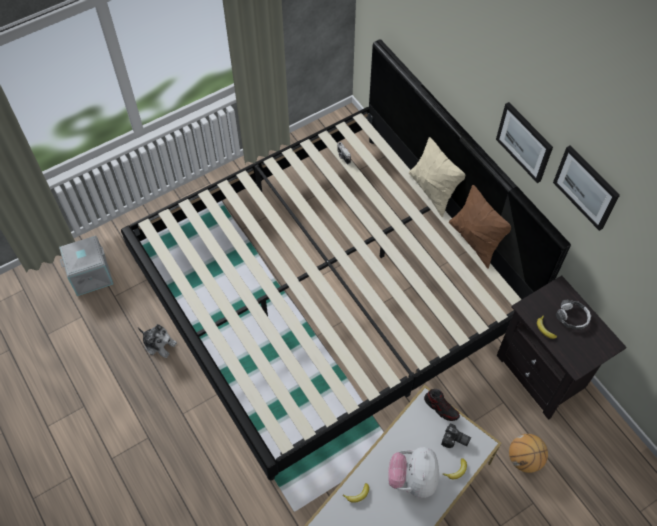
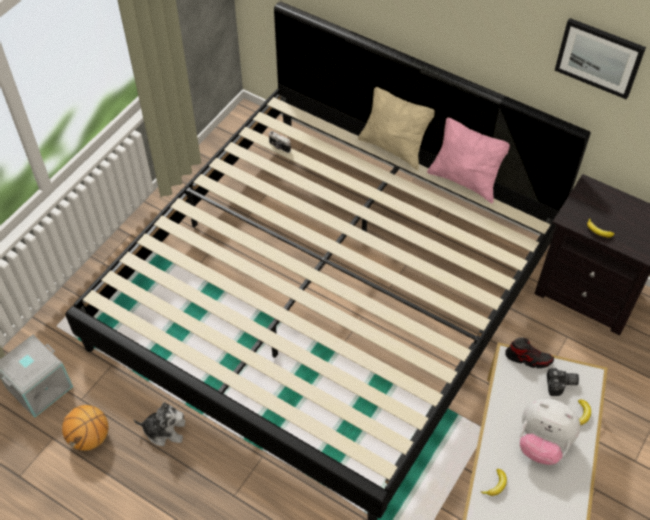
camera: 25 degrees left, 5 degrees down
(413, 479) = (542, 443): plush toy -> plush toy turned 45 degrees counterclockwise
(476, 240) = (465, 180): brown pillow -> pink pillow
(524, 459) = (620, 384): basketball -> basketball (90, 437)
(525, 142) = (505, 40): picture -> none
(572, 317) = (617, 209): headphones -> none

